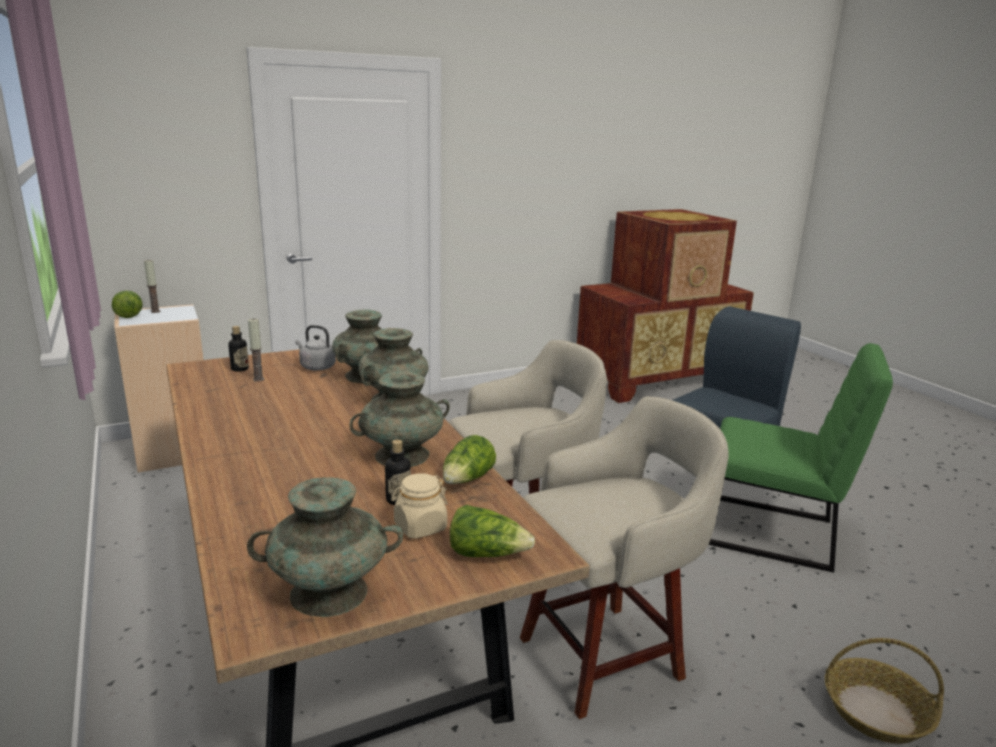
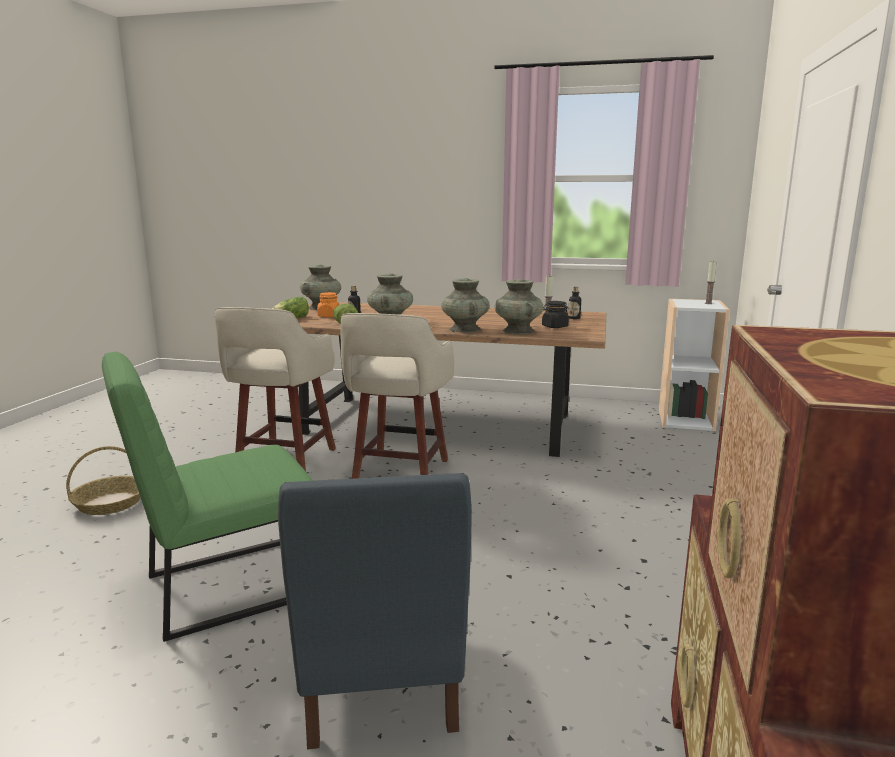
camera: 130 degrees right, 5 degrees down
(128, 314) = (704, 300): lettuce -> none
(316, 367) = (554, 327): grey kettle -> black jar
(420, 527) = (329, 316): beige jar -> orange jar

